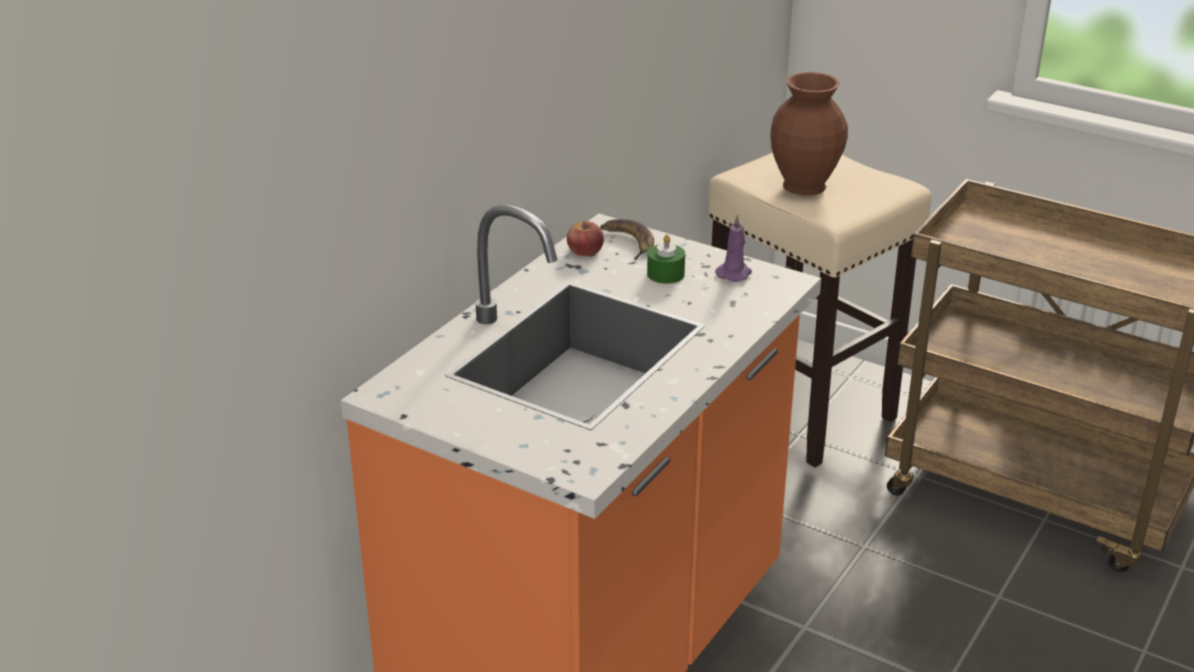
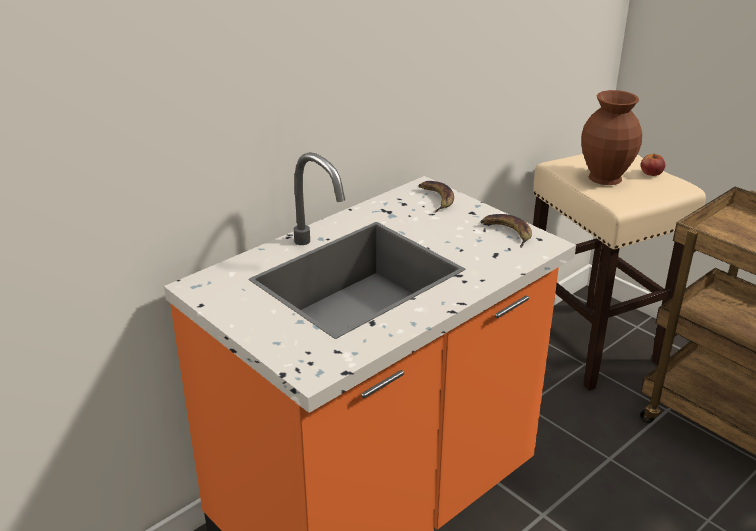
camera: 15 degrees right, 0 degrees up
(585, 250) = (400, 201): apple -> apple (651, 172)
(665, 274) = (453, 226): green candle -> none
(734, 273) = (507, 232): purple candle -> banana

